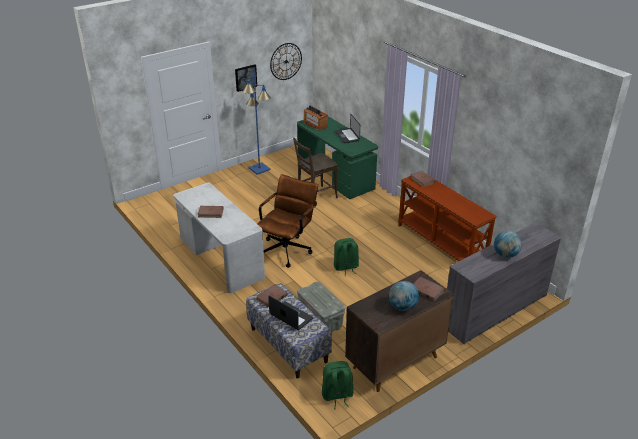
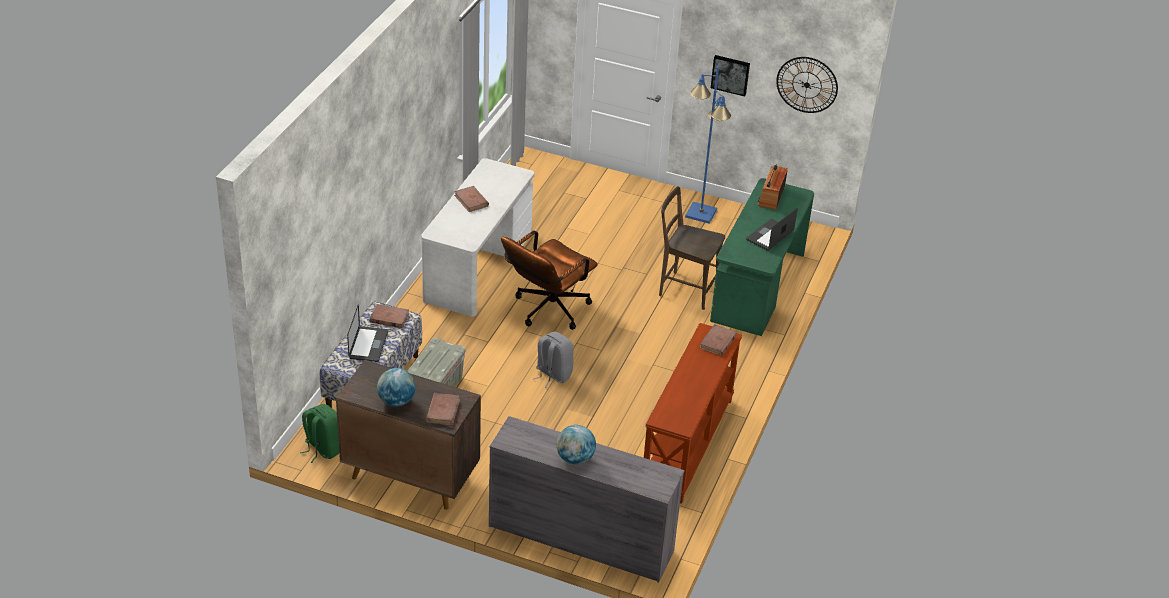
camera: 55 degrees right, 5 degrees up
(288, 248) = (547, 311): brown office chair -> brown office chair turned 135 degrees clockwise
(346, 267) = (552, 374): green backpack -> grey backpack

